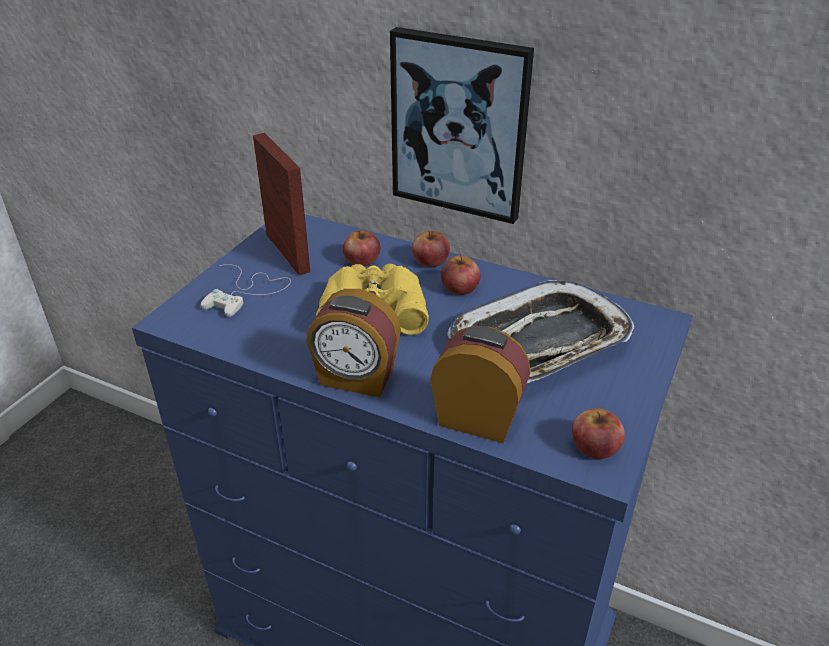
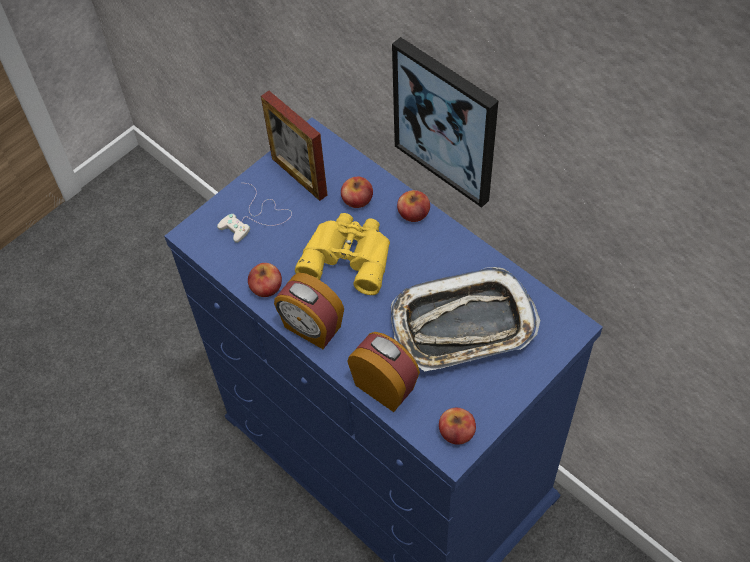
camera: 20 degrees right, 20 degrees up
(287, 252) = (299, 176): picture frame -> picture frame turned 150 degrees clockwise
(460, 287) = (425, 250): apple -> apple (266, 286)

